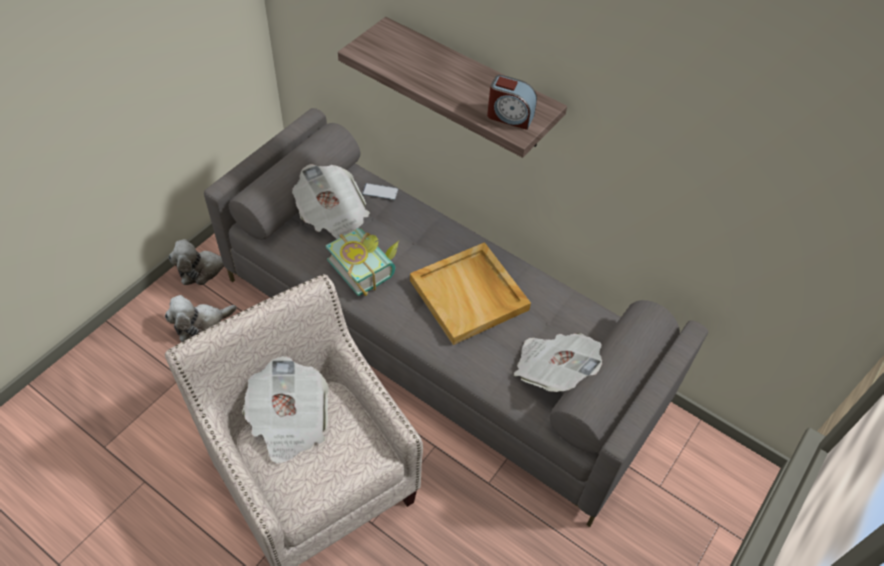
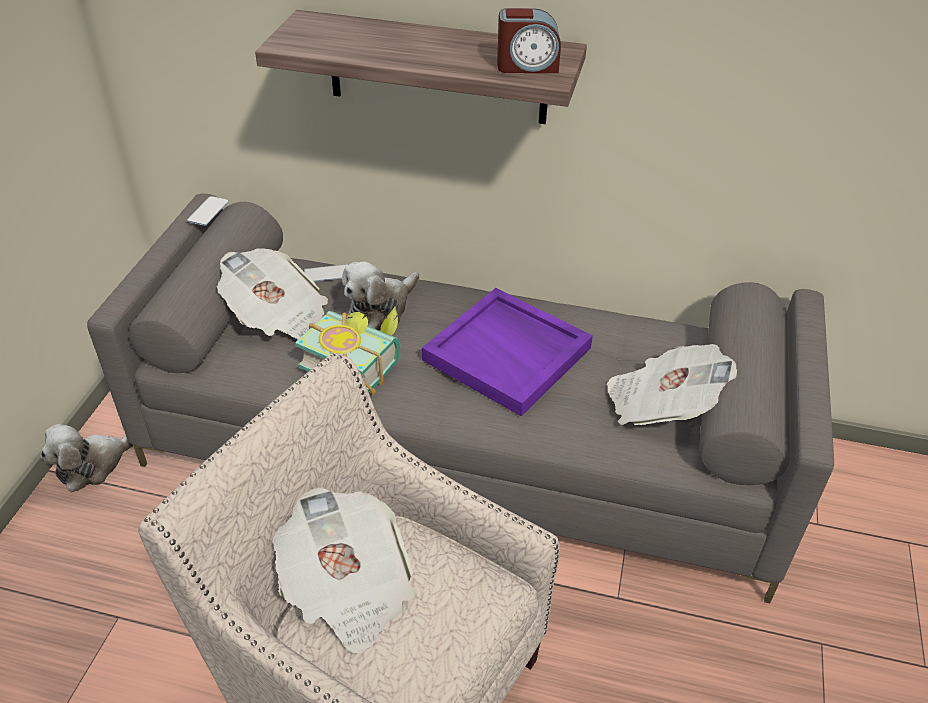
camera: 20 degrees left, 10 degrees down
(200, 324) = (119, 535): plush toy -> plush toy (380, 309)
(311, 126) = (208, 211): none -> phone
(470, 295) = (509, 354): beige tray -> purple tray

